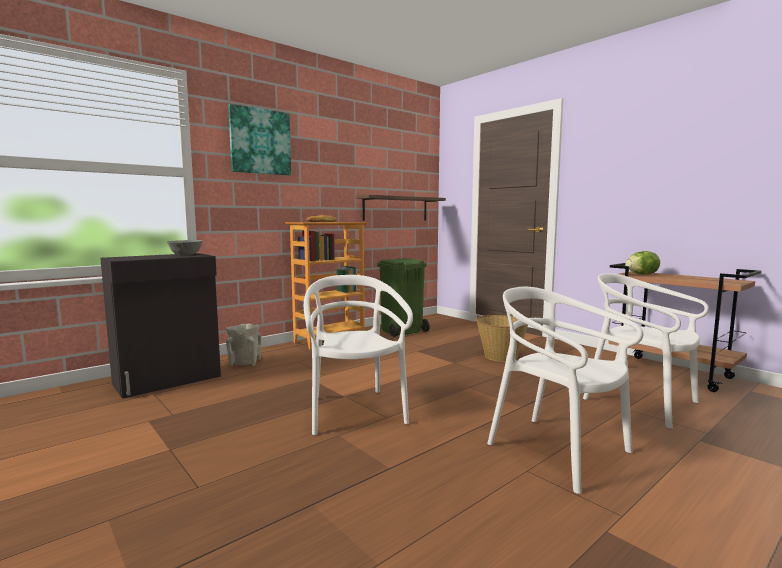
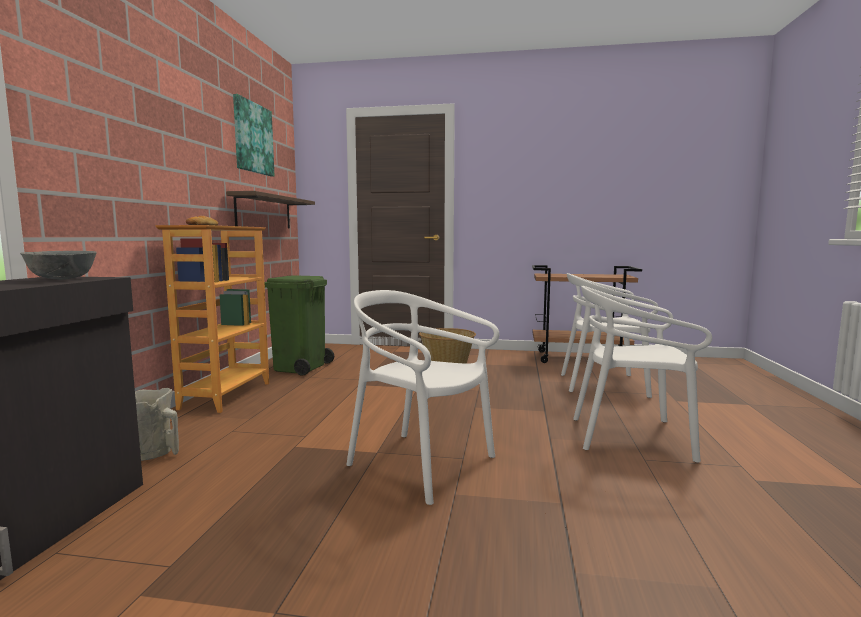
camera: 40 degrees left, 0 degrees up
(260, 141) = (112, 90): picture -> picture (252, 138)
(641, 274) = (553, 275): lettuce -> none

